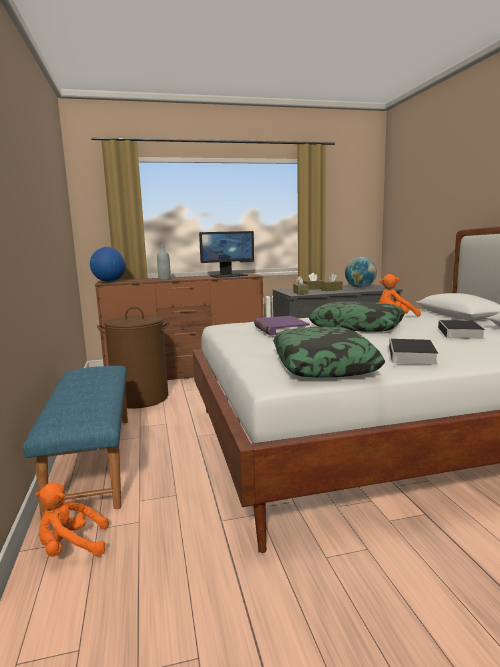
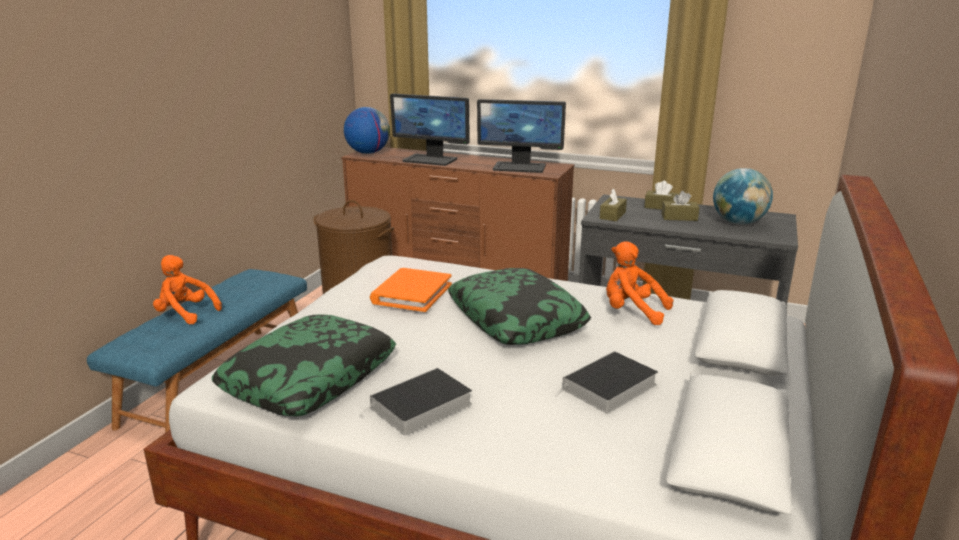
camera: 35 degrees right, 10 degrees up
(71, 548) = (95, 467): orange plush toy -> orange plush toy (185, 314)
(164, 279) = (431, 160): grey bottle -> monitor
(280, 329) = (412, 293): purple book -> orange book

